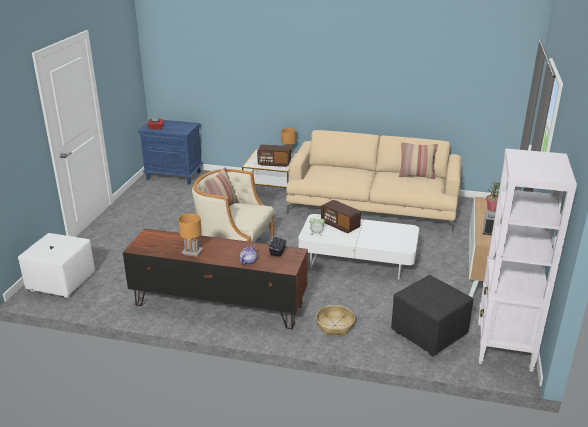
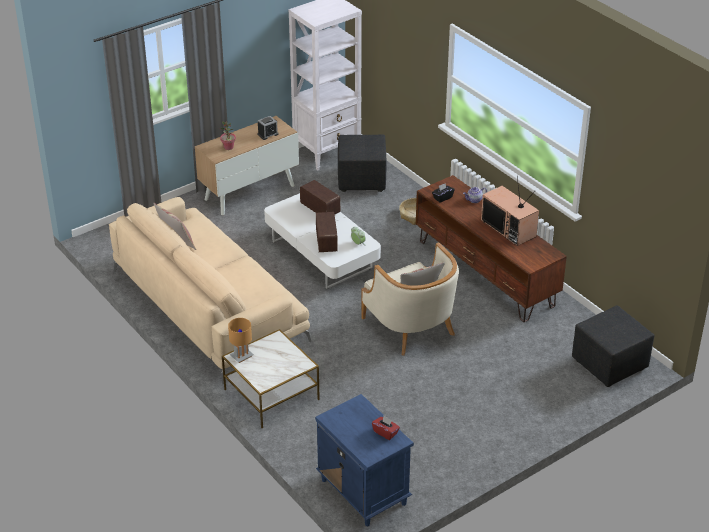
camera: 140 degrees left, 10 degrees up
(62, 283) = (608, 365): white ottoman -> black ottoman
(192, 252) = (510, 228): brown table lamp -> television
(274, 163) = (276, 351): radio -> radio (320, 209)

